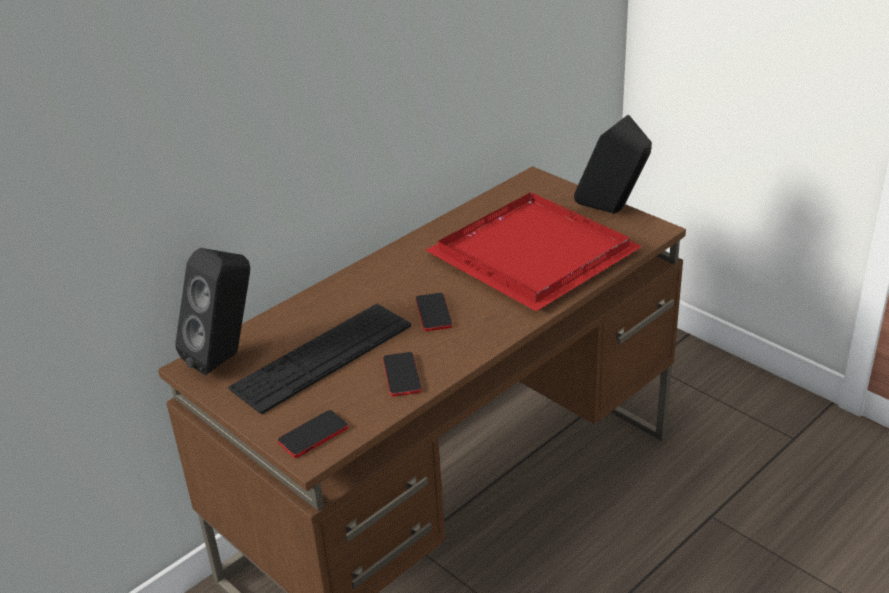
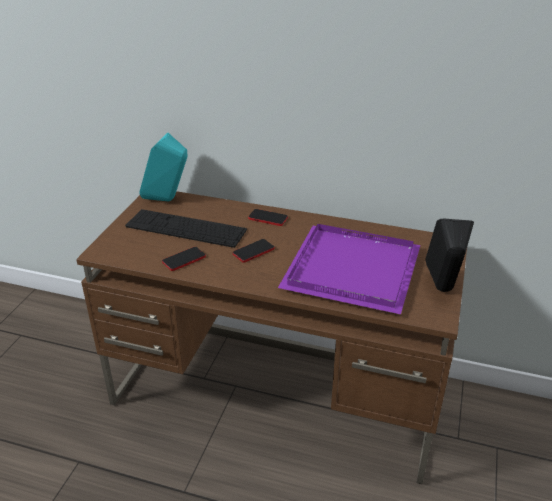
camera: 60 degrees right, 0 degrees up
(226, 357) = (167, 200): black speaker -> turquoise speaker
(313, 435) = (115, 248): phone -> phone (268, 218)
(533, 252) = (354, 269): red tray -> purple tray

